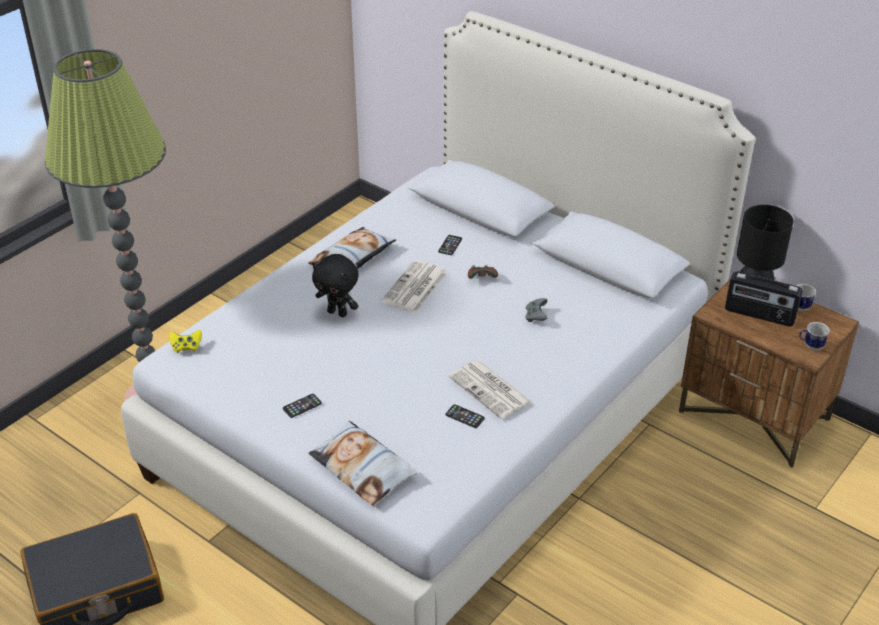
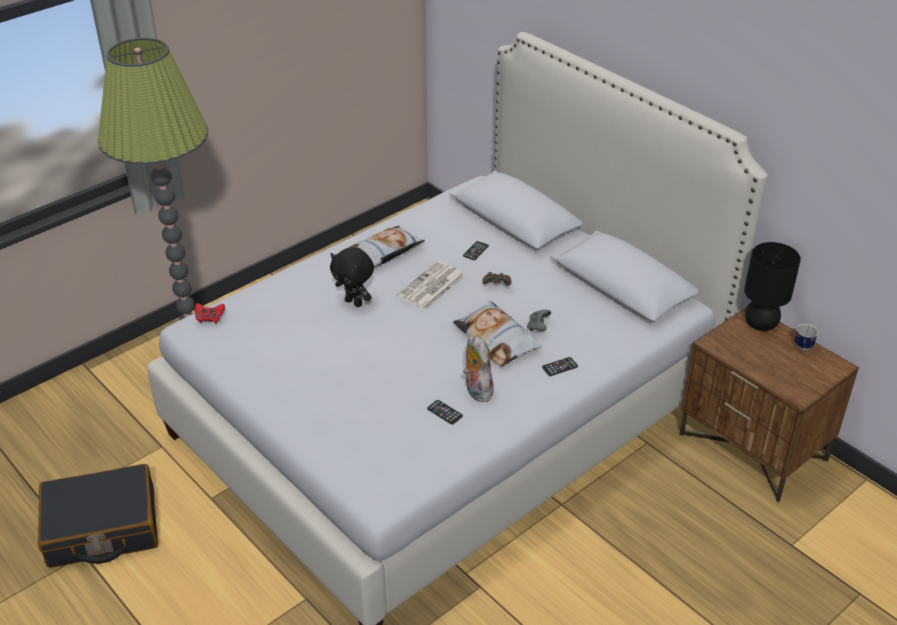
camera: 10 degrees right, 0 degrees up
(186, 347) = (209, 318): yellow game controller -> red game controller
(302, 406) = (298, 384): phone -> phone (559, 367)
(363, 468) = (337, 448): pillow -> pillow (496, 339)
(491, 390) = (476, 390): newspaper -> plush toy
(759, 315) = (759, 349): radio -> none
(810, 346) = (802, 385): mug -> none

